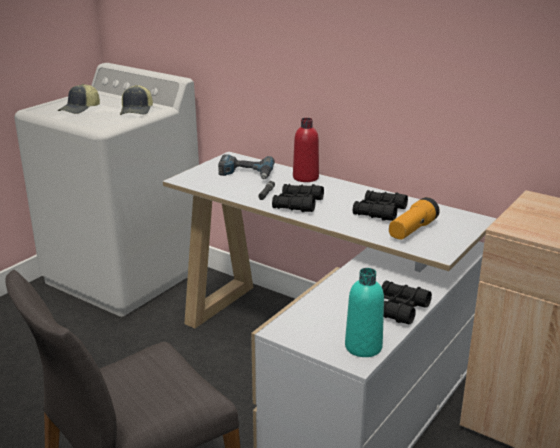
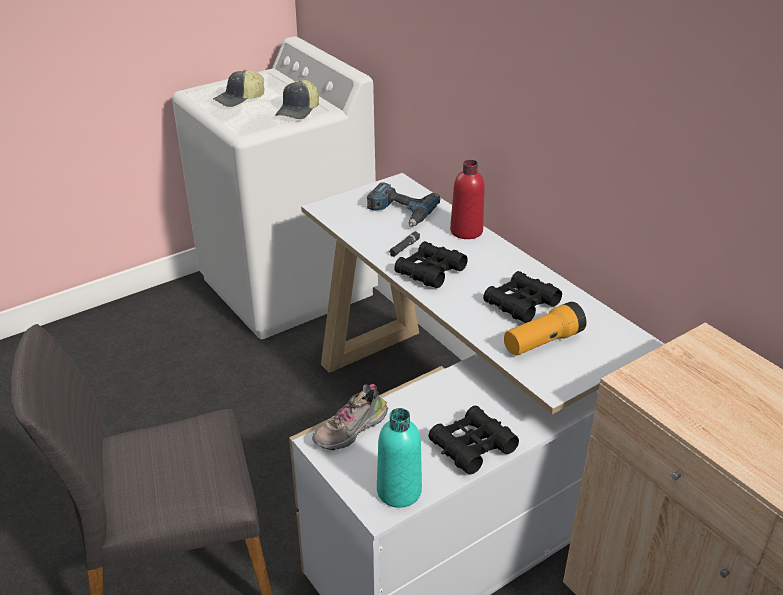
camera: 20 degrees right, 10 degrees up
(298, 318) = (351, 430): none -> shoe

